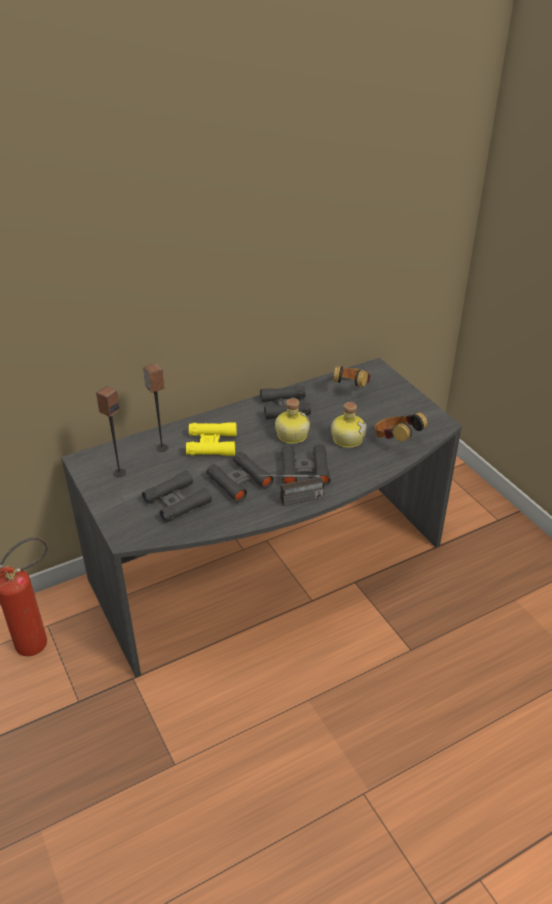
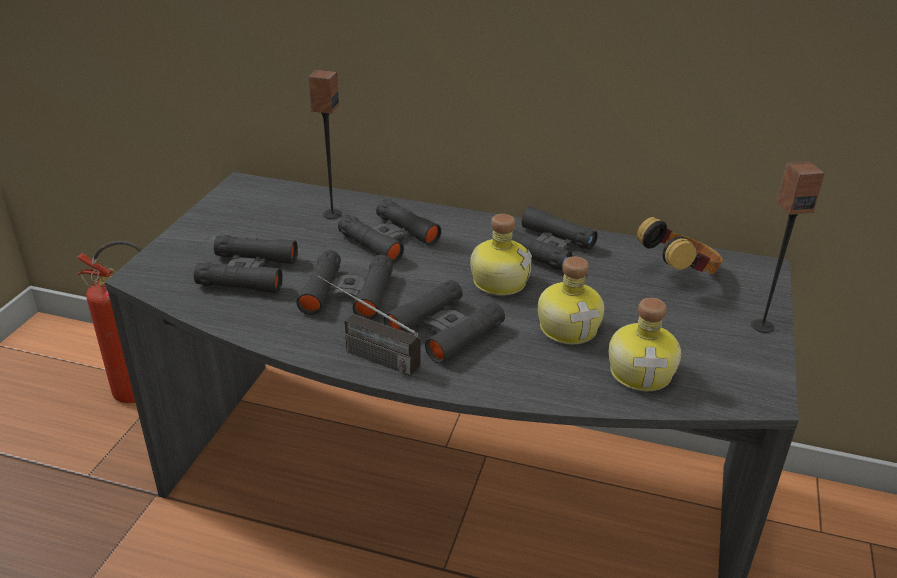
camera: 45 degrees right, 5 degrees down
(119, 472) = (251, 213): speaker -> speaker (762, 326)
(212, 444) = (389, 239): yellow binoculars -> black binoculars
(396, 440) = (642, 372): headphones -> bottle

